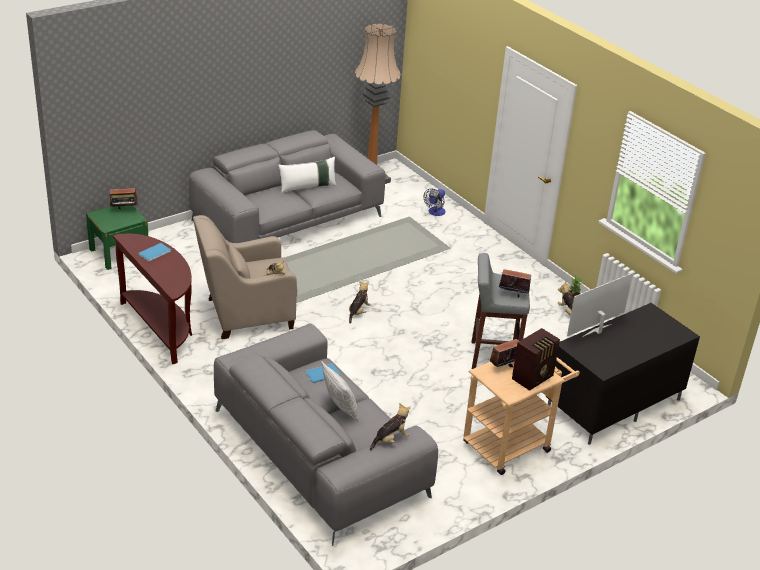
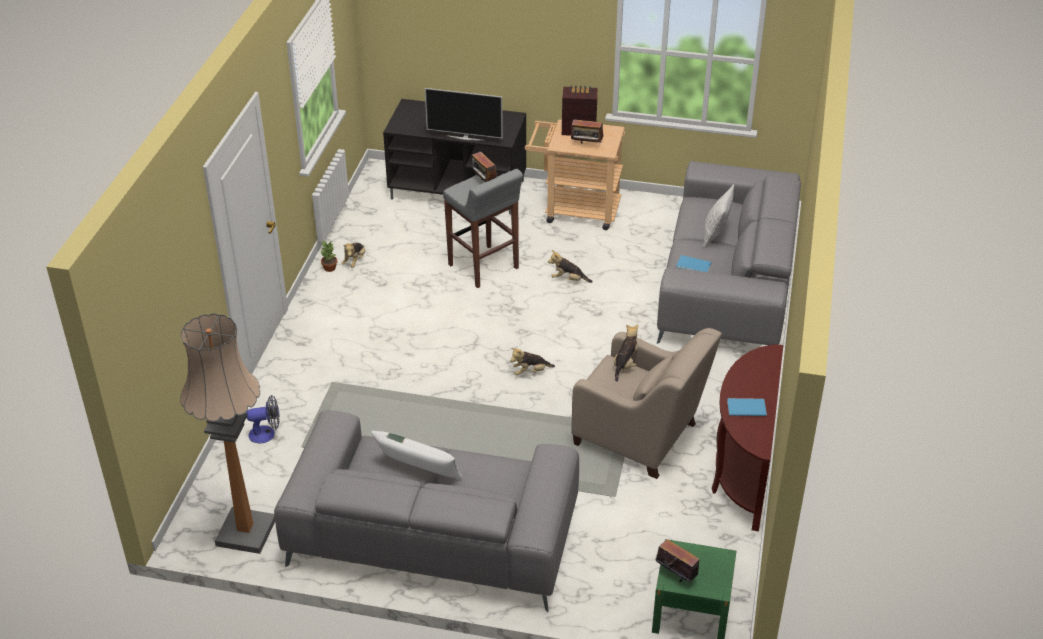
camera: 130 degrees left, 5 degrees up
(390, 440) = (722, 175): plush toy -> plush toy (568, 279)

